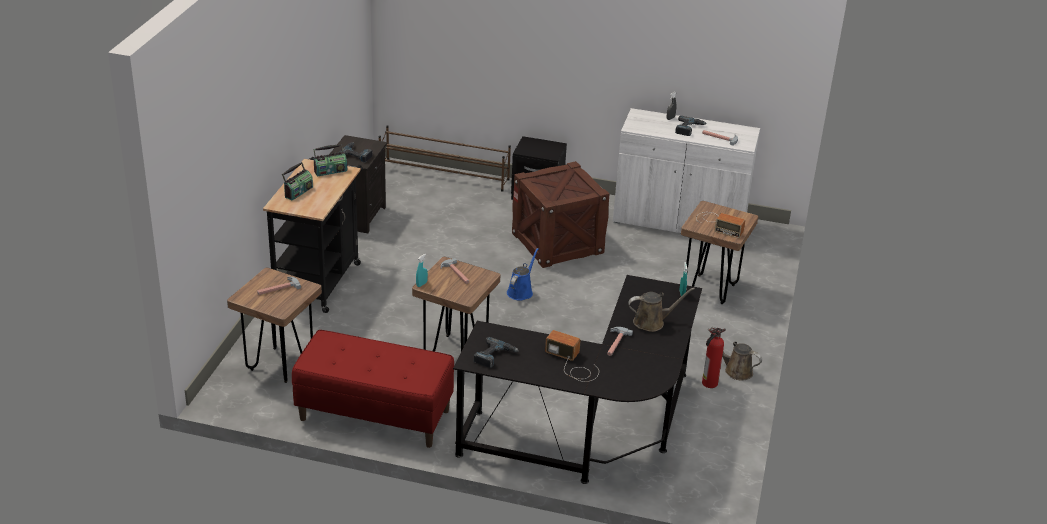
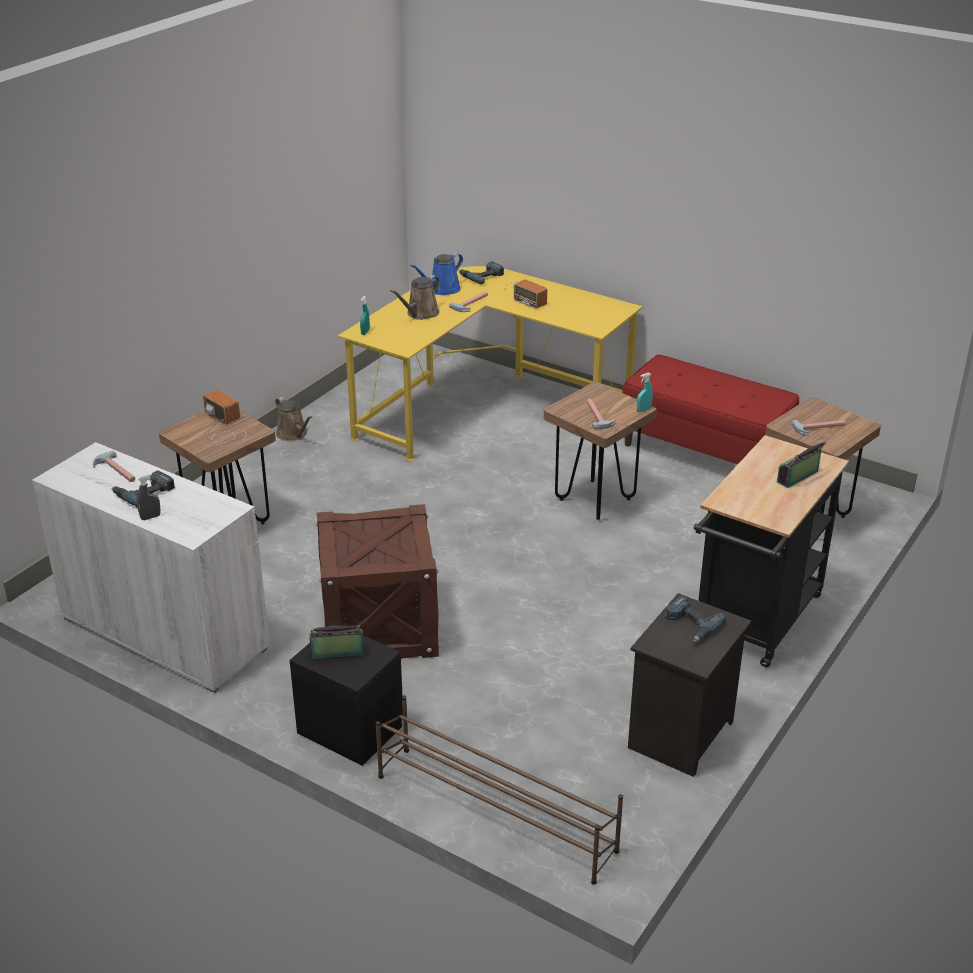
camera: 160 degrees left, 0 degrees up
(330, 171) = (748, 505): radio -> radio (337, 653)
(494, 356) = (597, 308): power drill -> power drill (481, 276)
(521, 291) = (477, 560): blue watering can -> blue watering can (442, 290)
(592, 431) = (486, 408): black desk -> yellow desk
(652, 322) = (420, 314): brown watering can -> brown watering can turned 60 degrees counterclockwise
(709, 383) = (334, 428): fire extinguisher -> none

